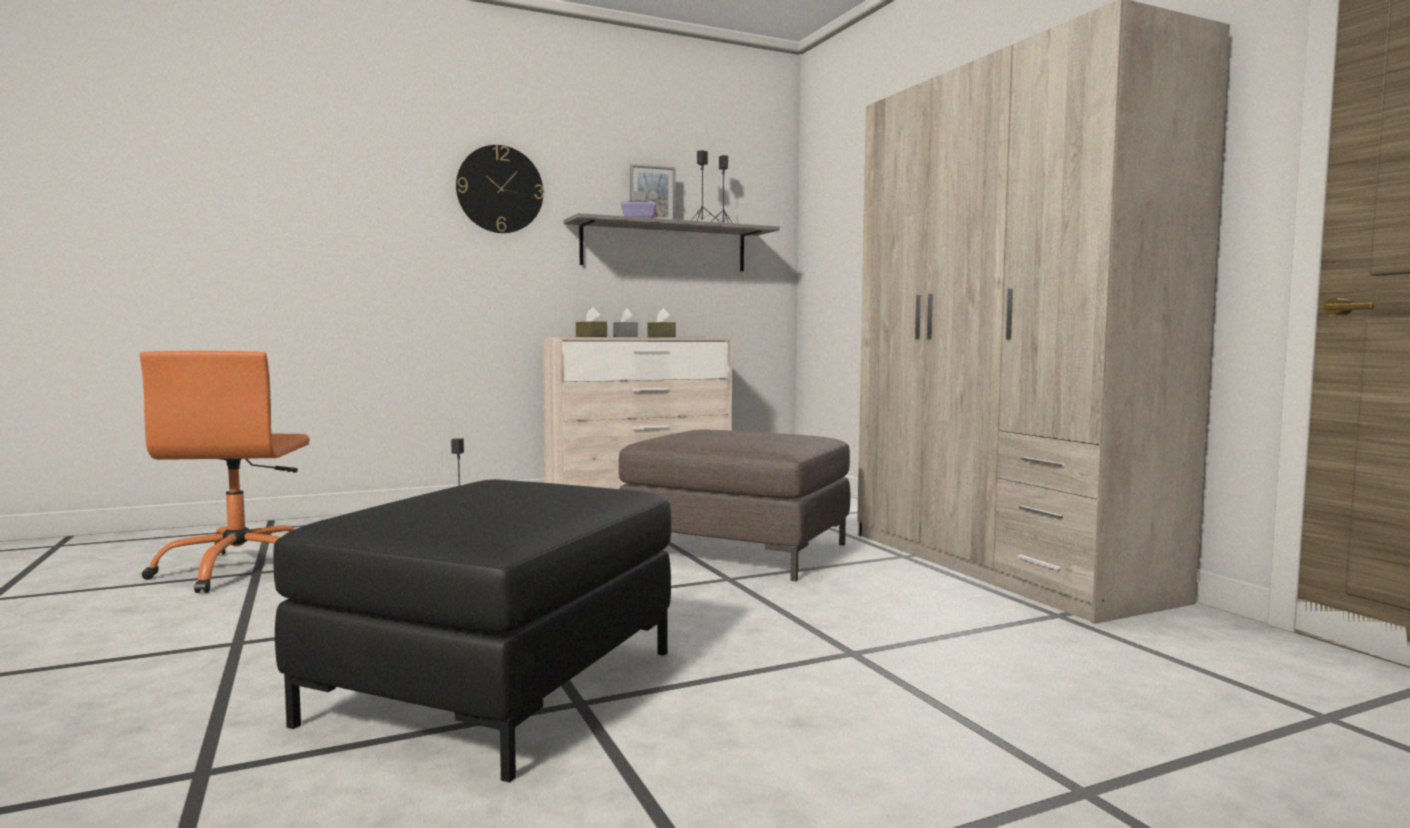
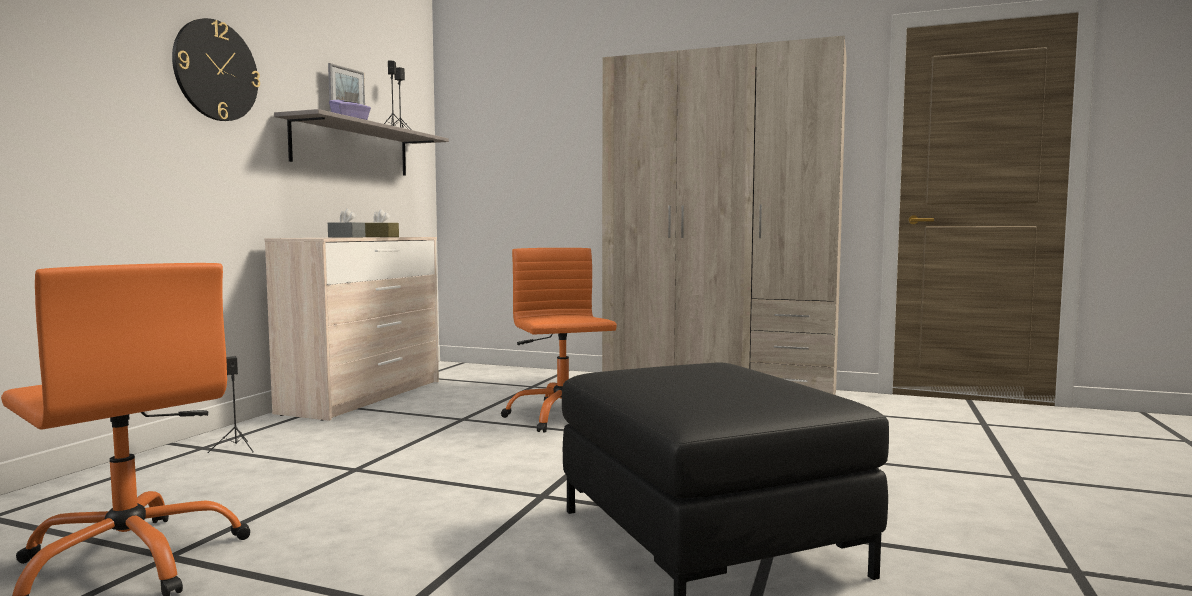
camera: 45 degrees left, 0 degrees up
(591, 336) = (328, 237): brown tissue box -> none
(737, 550) = (562, 416): brown ottoman -> orange office chair

